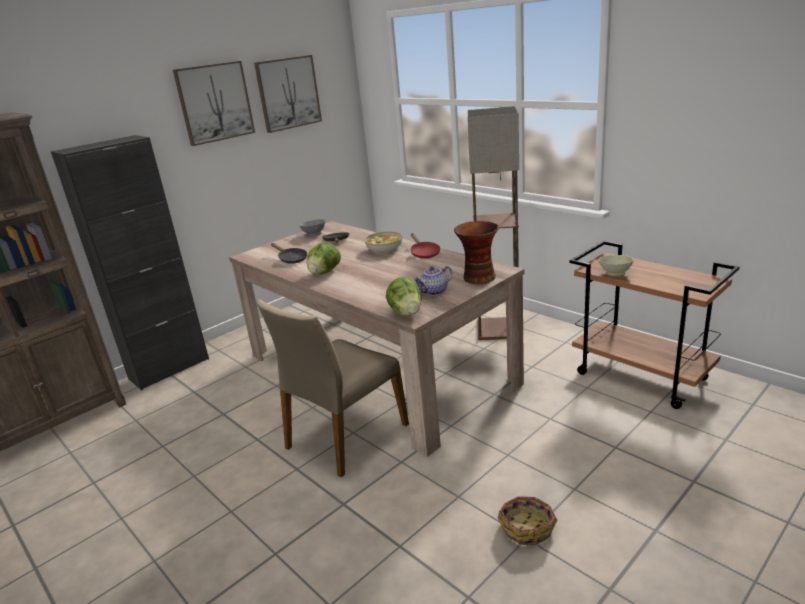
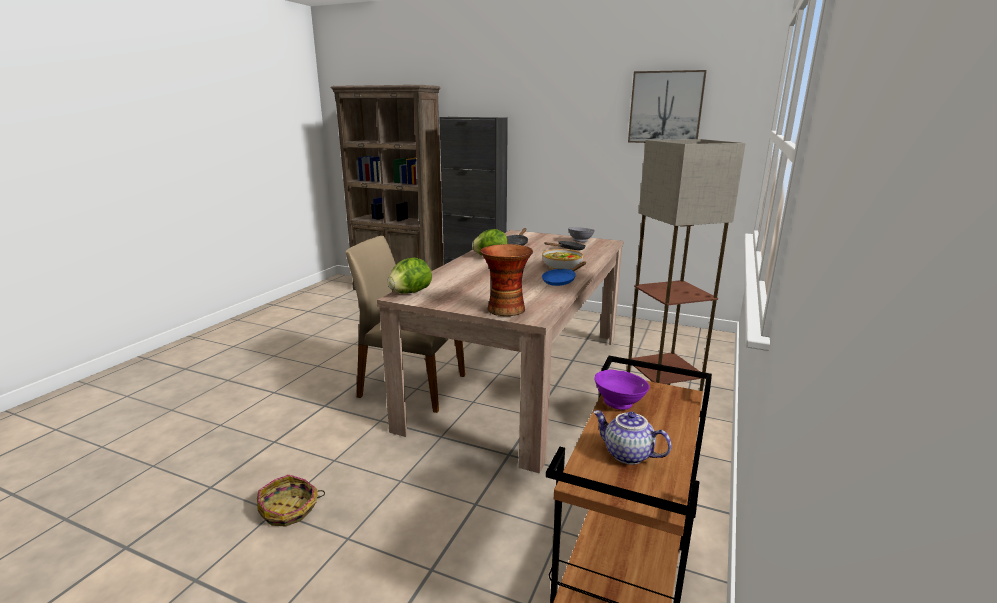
camera: 65 degrees right, 5 degrees down
(215, 102) = (583, 104): picture -> none
(424, 253) = (561, 281): red frying pan -> blue frying pan
(434, 292) = (460, 296): teapot -> teapot (627, 455)
(615, 273) = (620, 403): beige bowl -> purple bowl

